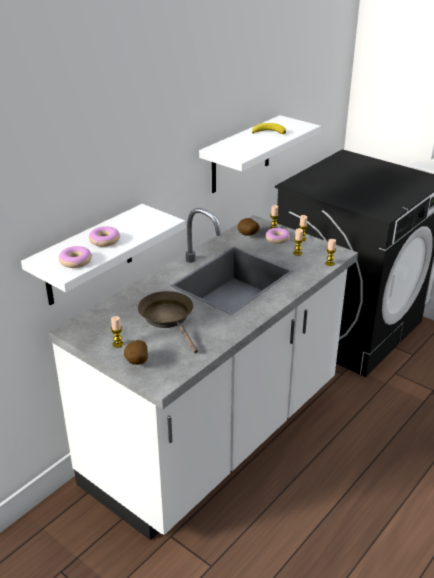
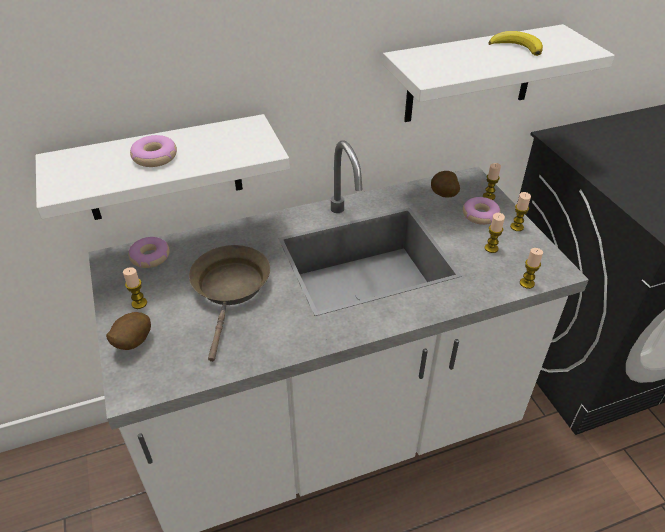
camera: 30 degrees right, 10 degrees up
(75, 261) = (86, 177): donut -> donut (150, 257)

